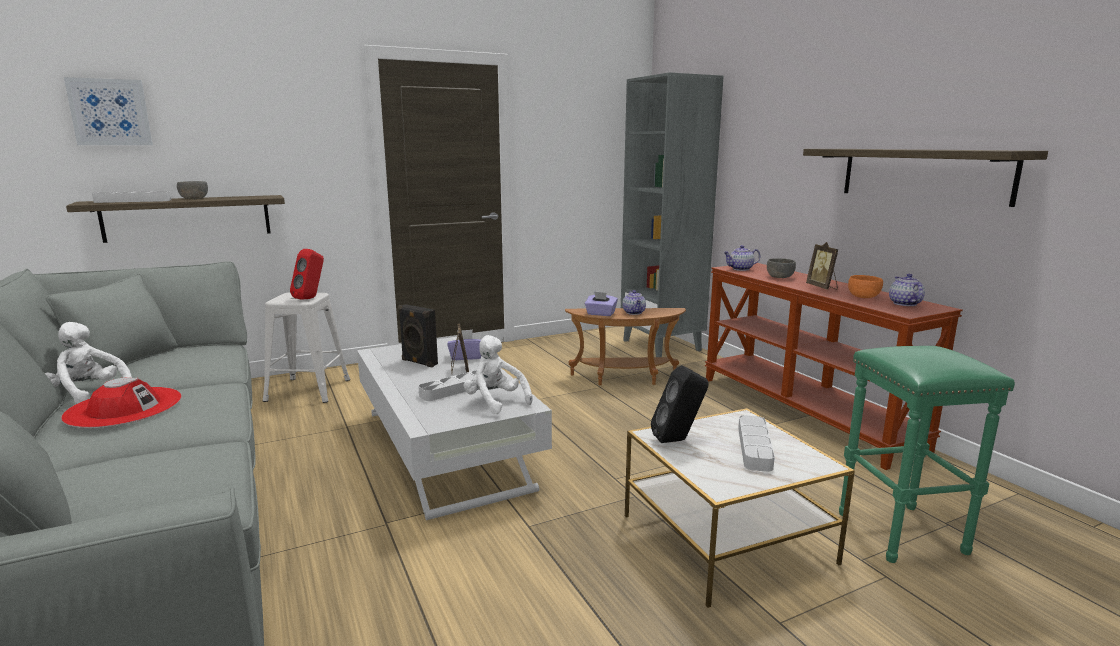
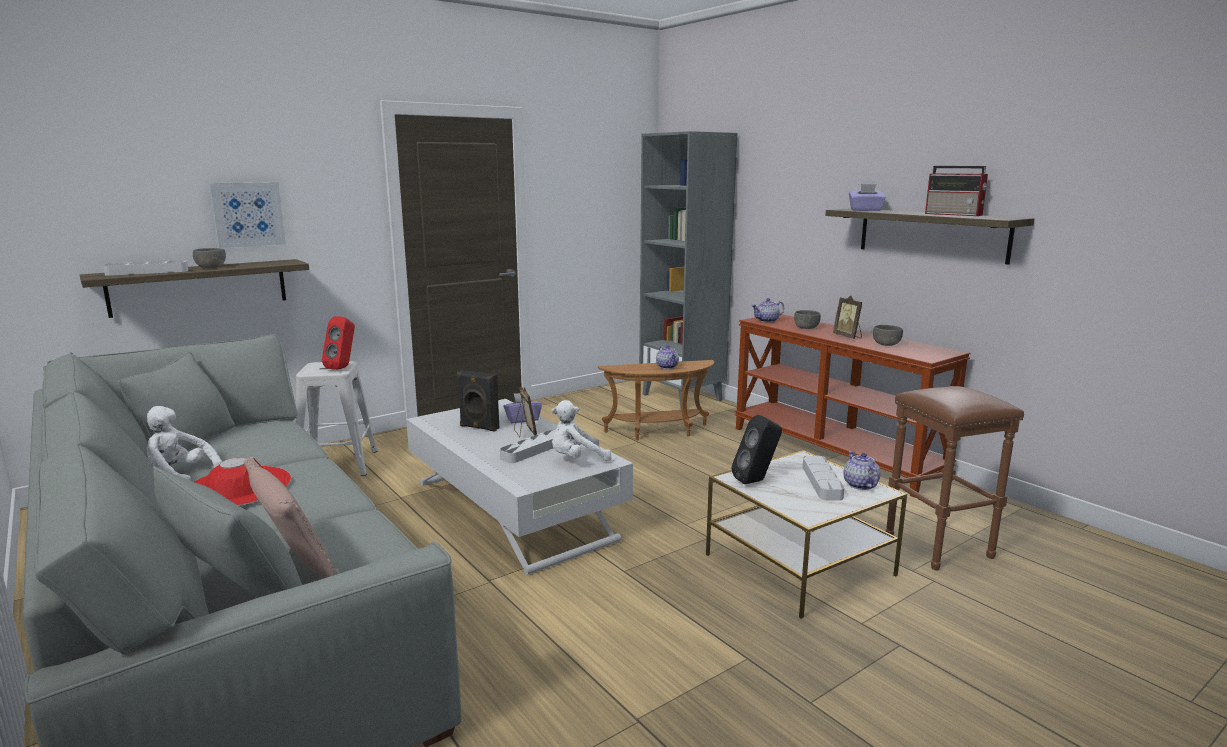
camera: 10 degrees left, 0 degrees up
(106, 490) = (293, 558): none -> beige pillow
(110, 112) = (117, 177): picture -> picture (248, 214)
(495, 402) = (577, 459): white plush toy -> white plush toy turned 60 degrees counterclockwise
(600, 314) = (636, 369): purple tissue box -> purple tissue box (865, 210)
(863, 296) = (886, 344): orange bowl -> grey bowl
(904, 303) = (922, 349): teapot -> teapot (859, 485)
(904, 533) = (941, 547): green stool -> brown stool
(949, 149) = (955, 214): none -> radio

